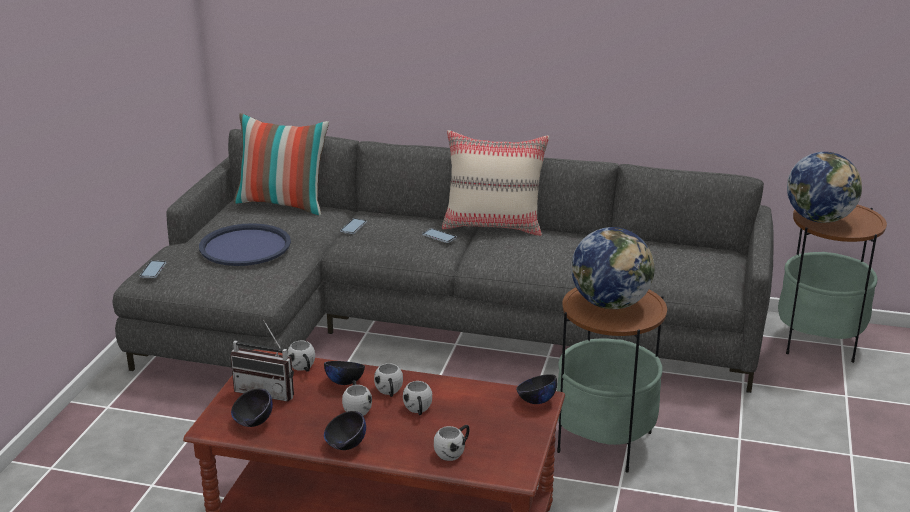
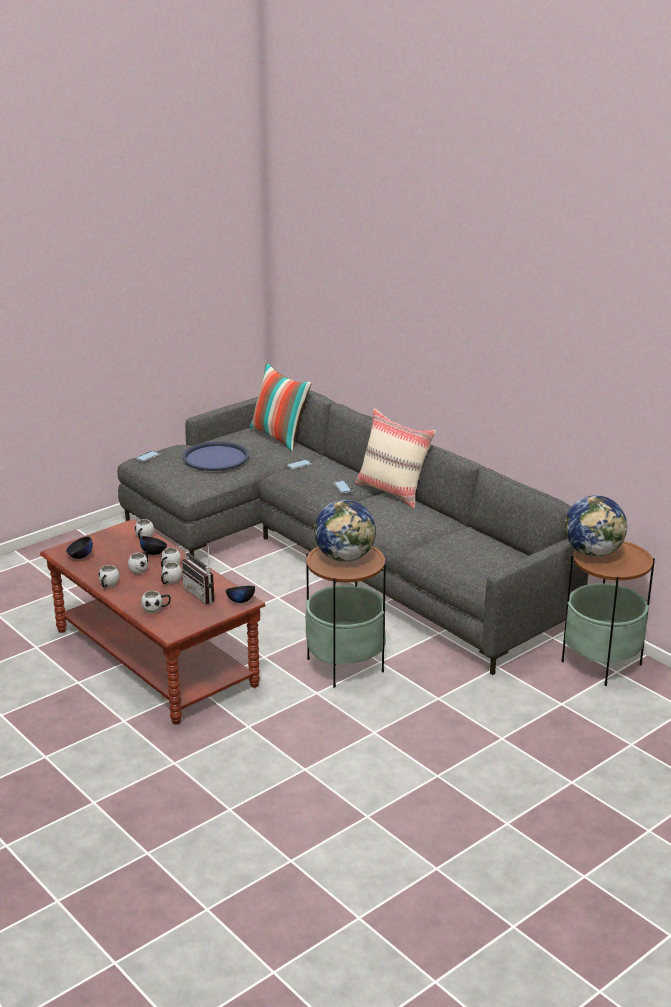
camera: 35 degrees right, 0 degrees up
(268, 390) = (109, 543): radio -> radio (203, 593)
(345, 445) = (108, 585): black bowl -> white mug

